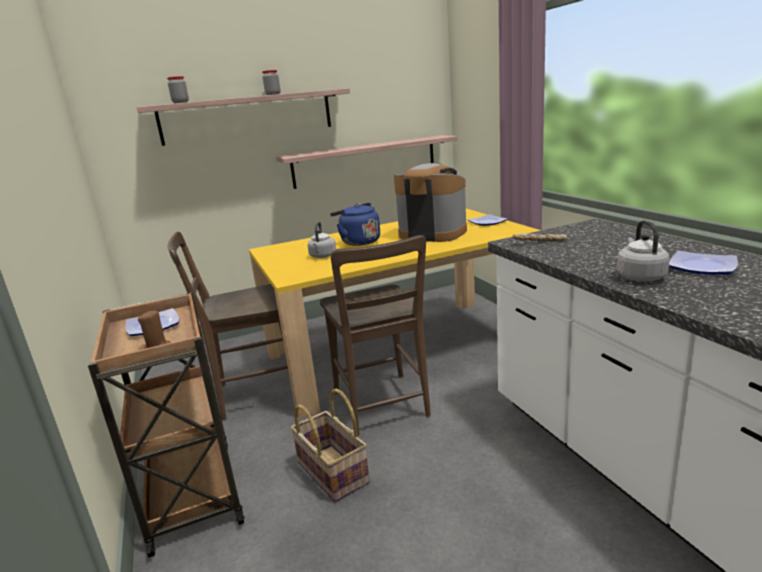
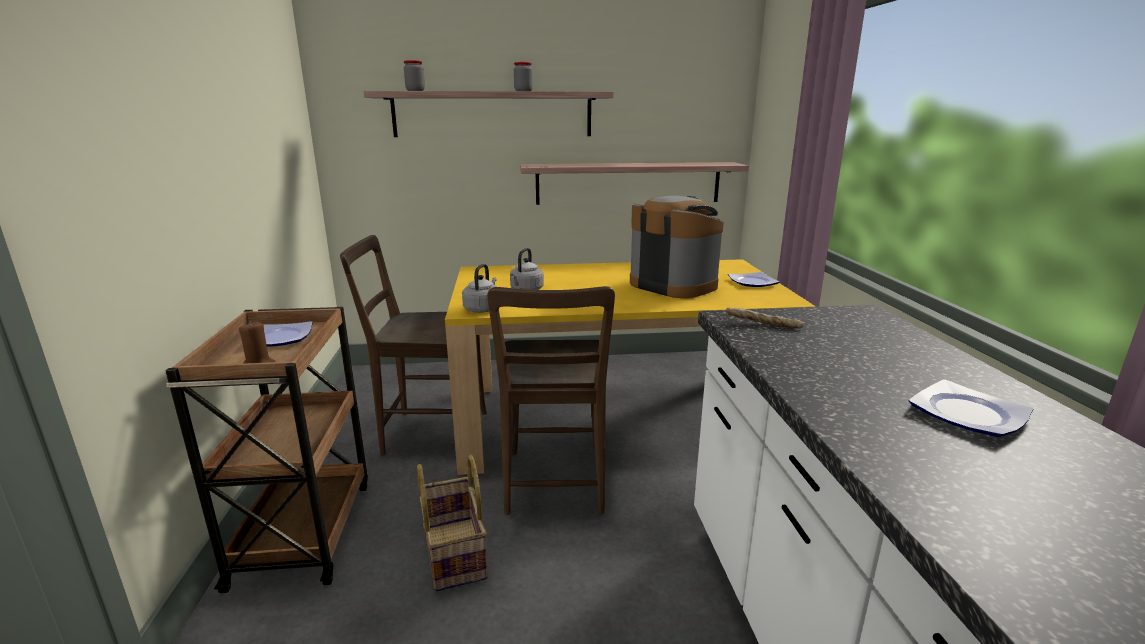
camera: 15 degrees right, 0 degrees up
(358, 242) = (580, 280): blue kettle -> none
(639, 276) = (855, 408): grey kettle -> grey kettle (483, 309)

